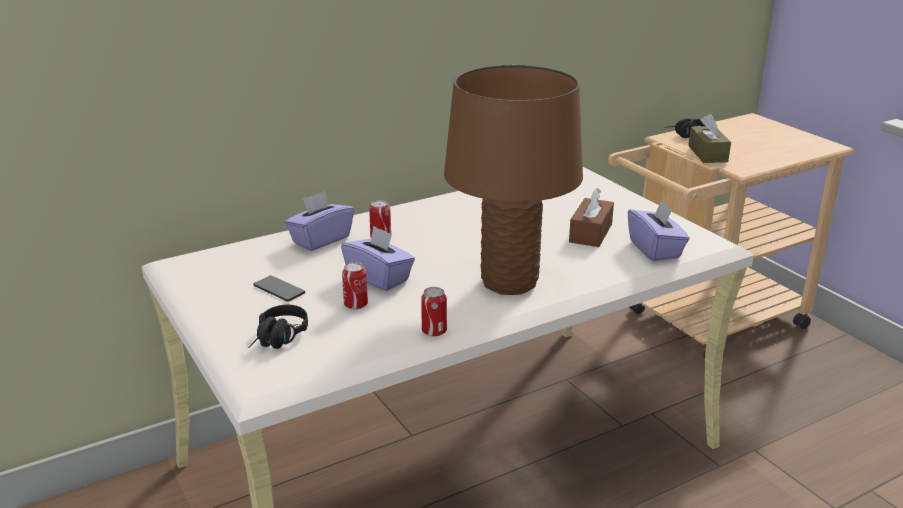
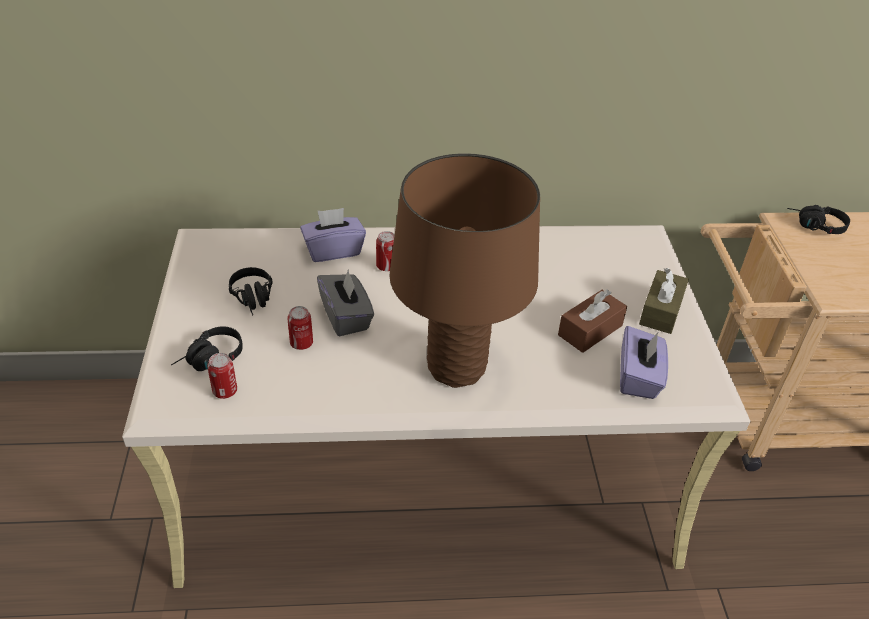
camera: 25 degrees right, 15 degrees up
(279, 289) = (254, 300): phone -> black headphones
(379, 278) = (346, 317): purple tissue box -> grey tissue box
(434, 331) = (341, 403): can -> can (225, 391)
(707, 154) = (810, 261): brown tissue box -> brown tissue box (661, 311)

